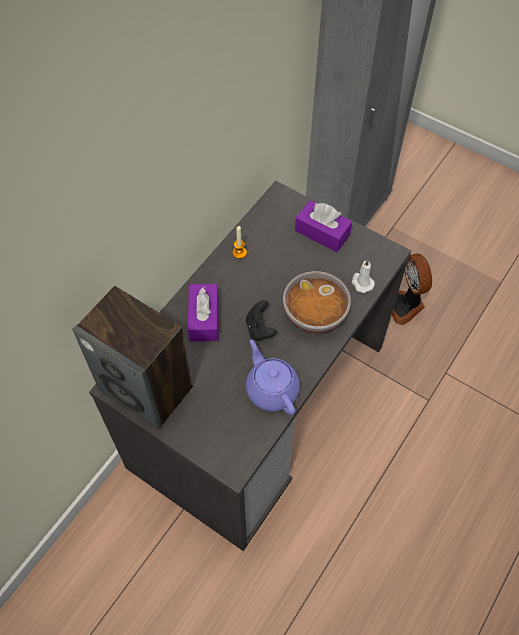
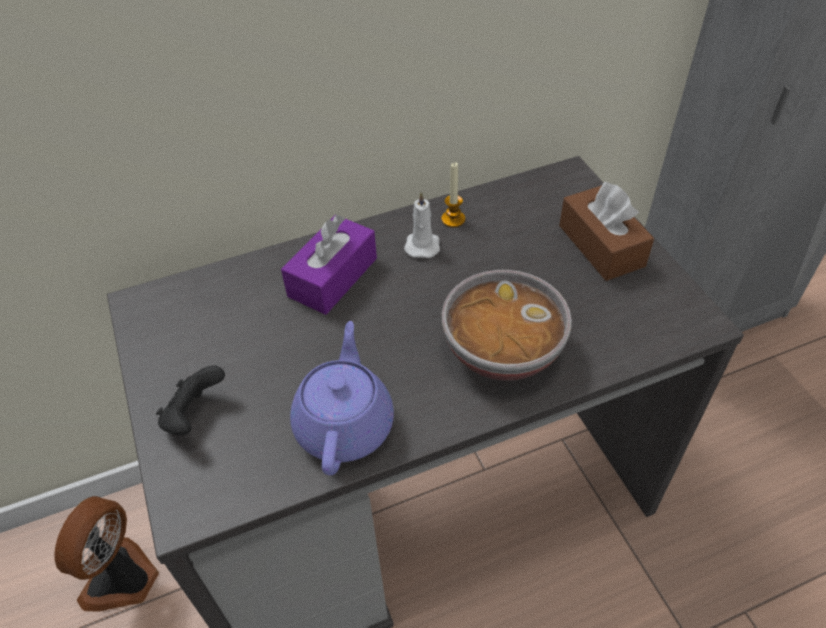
camera: 35 degrees right, 10 degrees down
(147, 388) = (177, 327): speaker -> none
(260, 328) = (400, 329): black game controller -> black game controller (194, 415)
(322, 233) = (601, 245): purple tissue box -> brown tissue box
(361, 282) = (617, 342): white candle -> white candle (422, 245)
(405, 305) = (732, 471): fan -> fan (123, 579)

